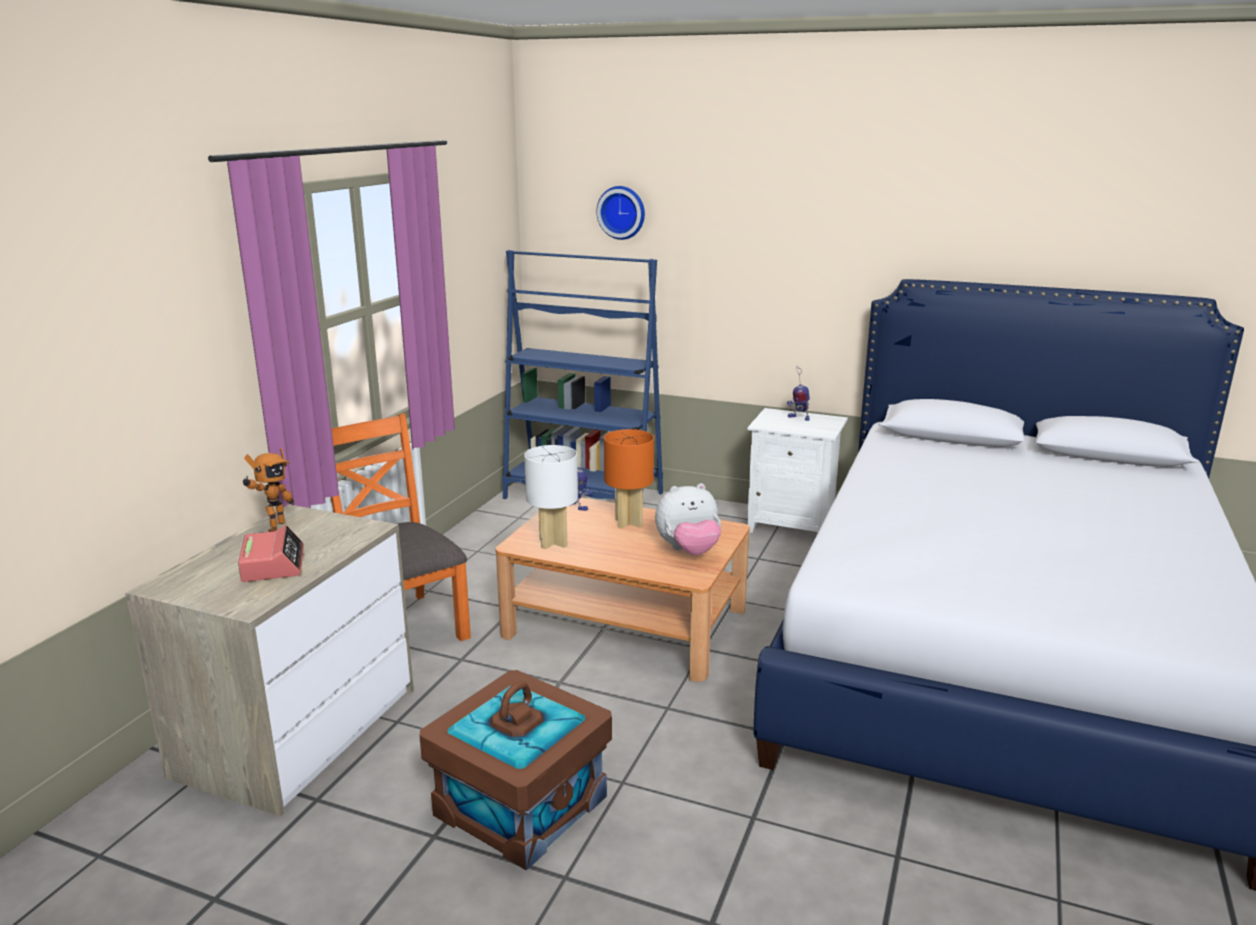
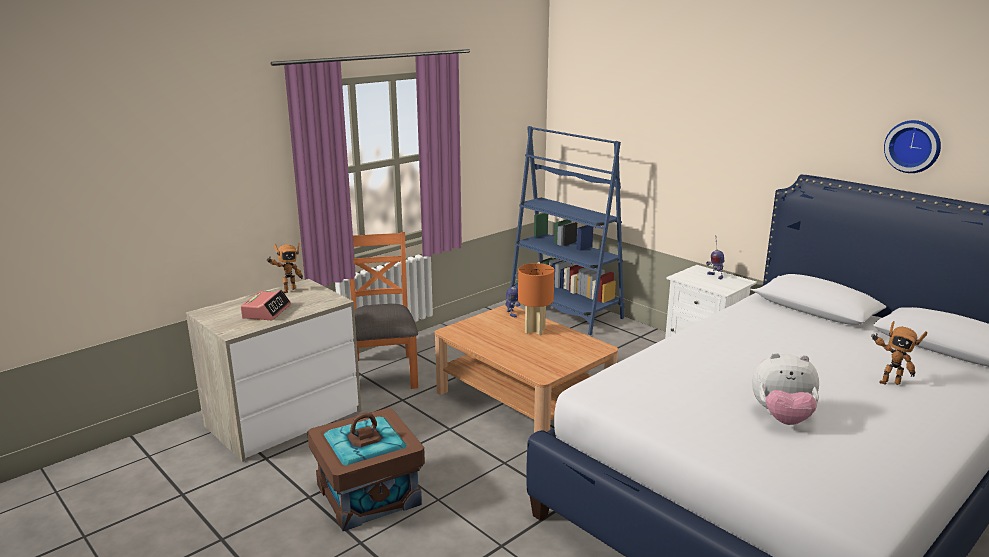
camera: 25 degrees right, 0 degrees up
(553, 543) = (473, 334): white table lamp -> none
(622, 212) = (610, 104): wall clock -> wall clock (913, 146)
(688, 551) = (556, 357): plush toy -> plush toy (782, 418)
(1103, 500) = (888, 382): none -> toy robot

